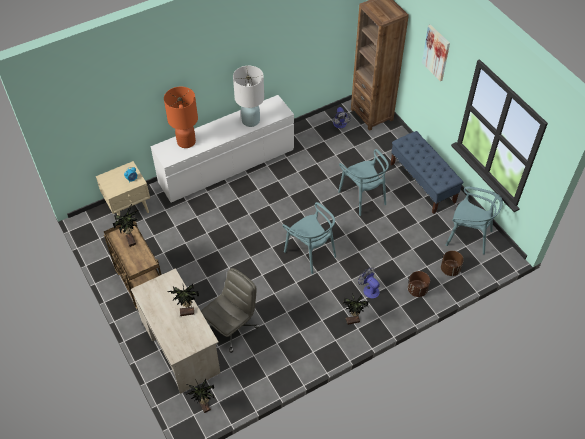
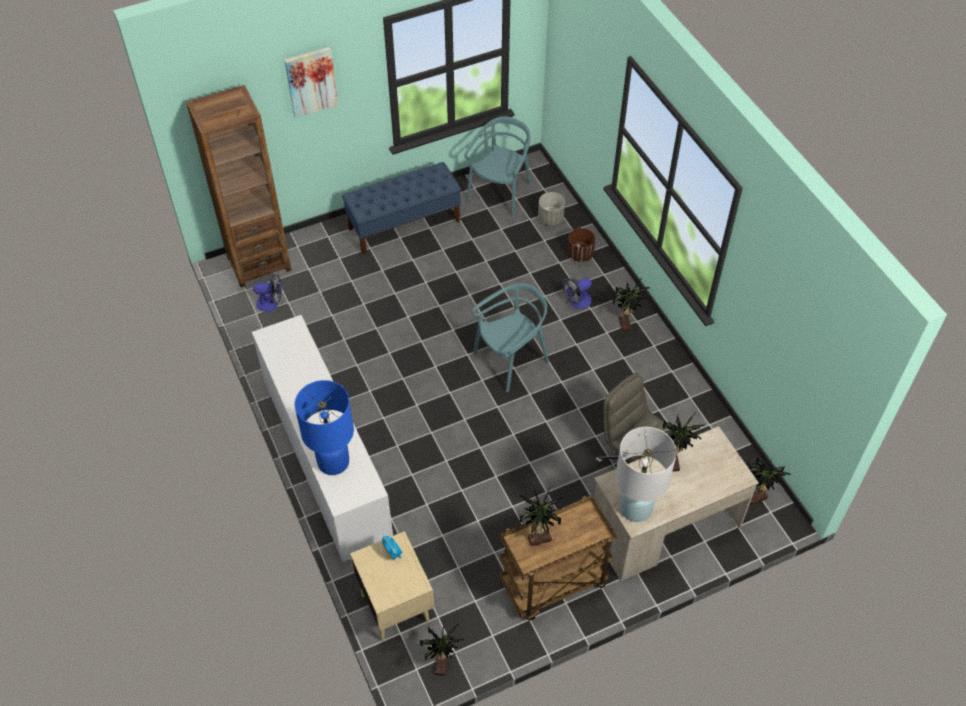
camera: 85 degrees left, 0 degrees up
(92, 233) = (443, 664): none -> potted plant
(186, 141) = (333, 462): orange table lamp -> blue table lamp
(250, 120) = (303, 371): white table lamp -> white table lamp (635, 508)
(363, 197) = (418, 291): turquoise chair -> none
(450, 269) = (550, 218): brown planter -> grey planter

